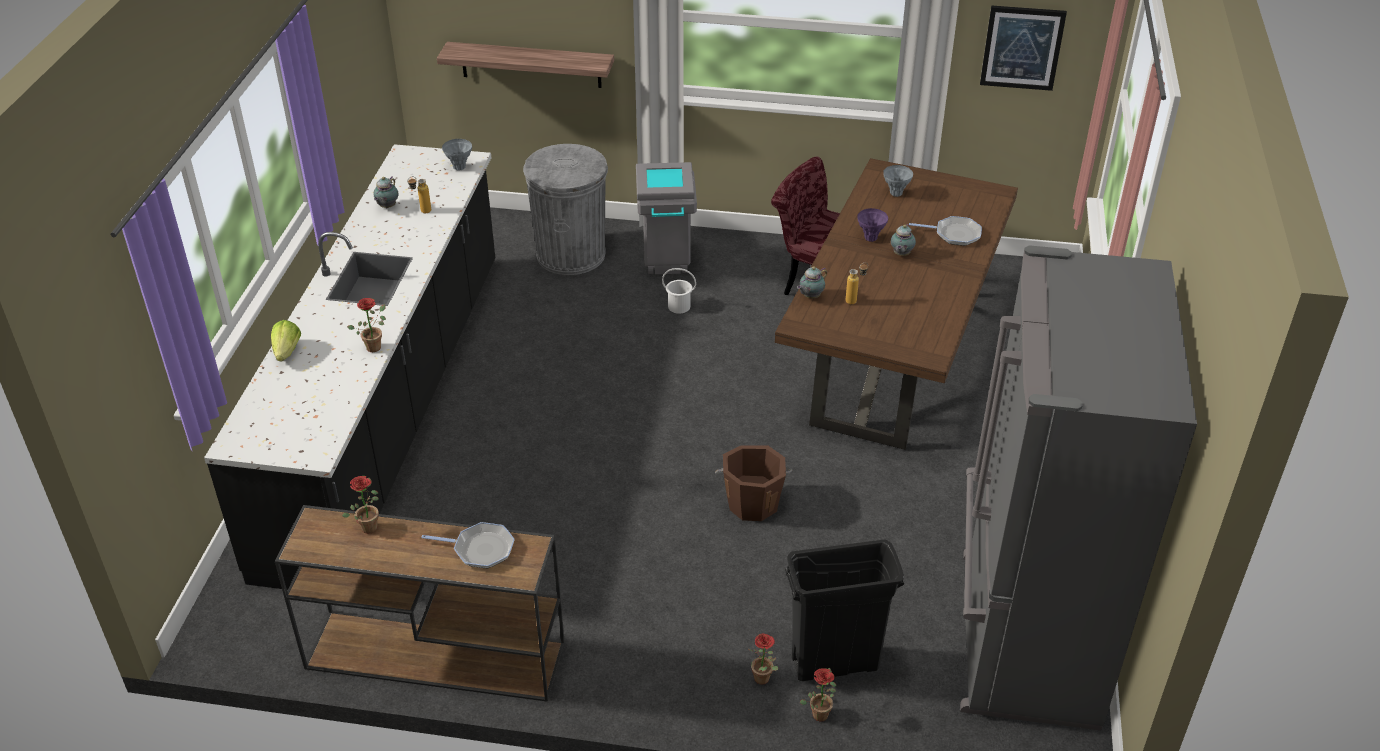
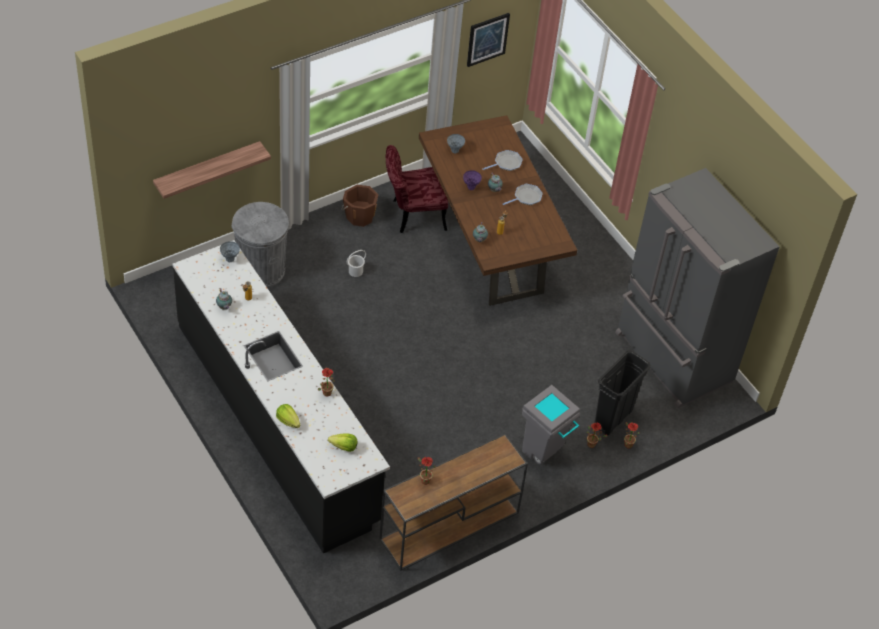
camera: 45 degrees left, 10 degrees up
(307, 416) = (343, 447): none -> lettuce
(480, 549) = (483, 459): frying pan -> frying pan (526, 197)
(667, 270) = (324, 251): grey trash can -> grey trash can (544, 453)
(752, 502) = (505, 363): brown bucket -> brown bucket (359, 216)

